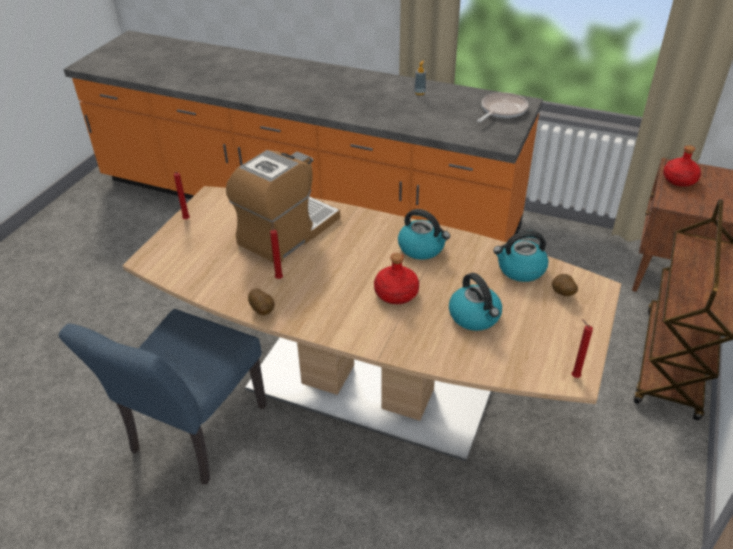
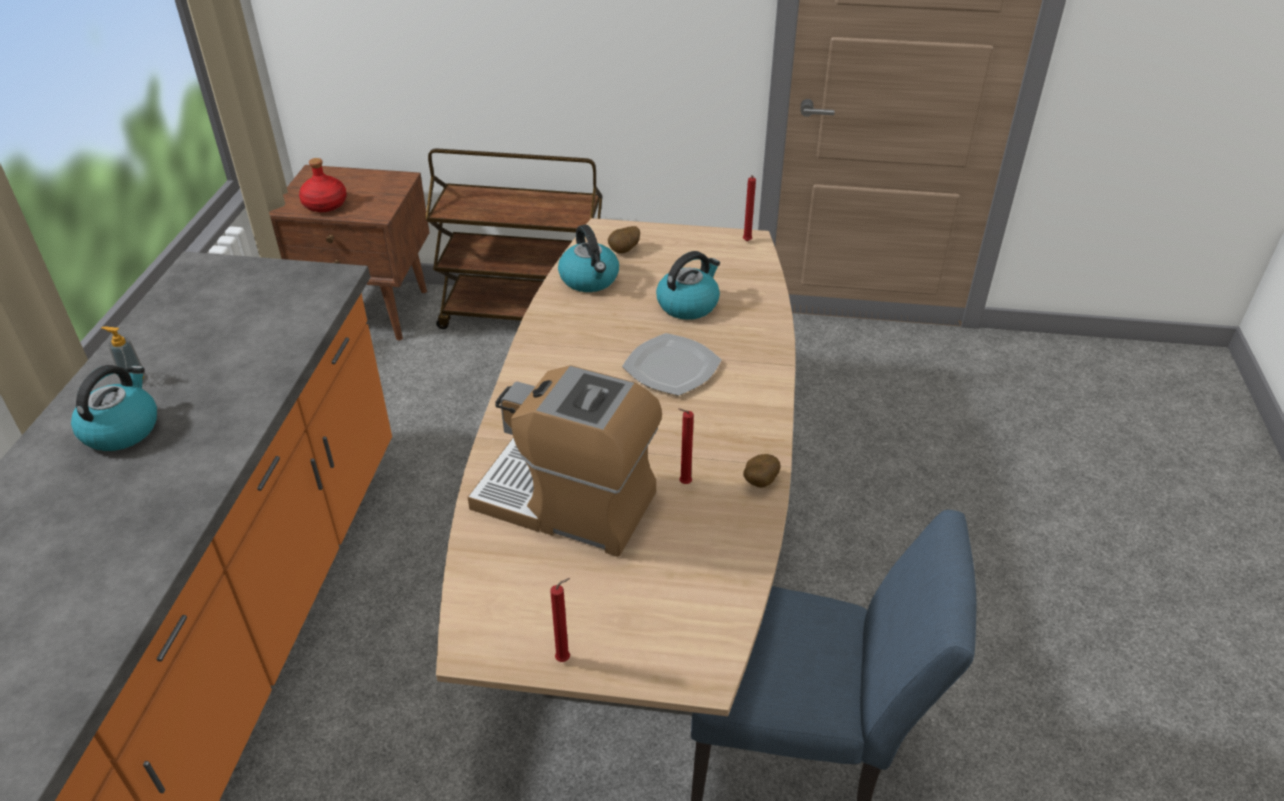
camera: 105 degrees left, 0 degrees up
(396, 294) = (673, 367): red bottle -> plate
(422, 248) = (569, 358): kettle -> kettle (121, 429)
(501, 110) = (223, 285): frying pan -> none

